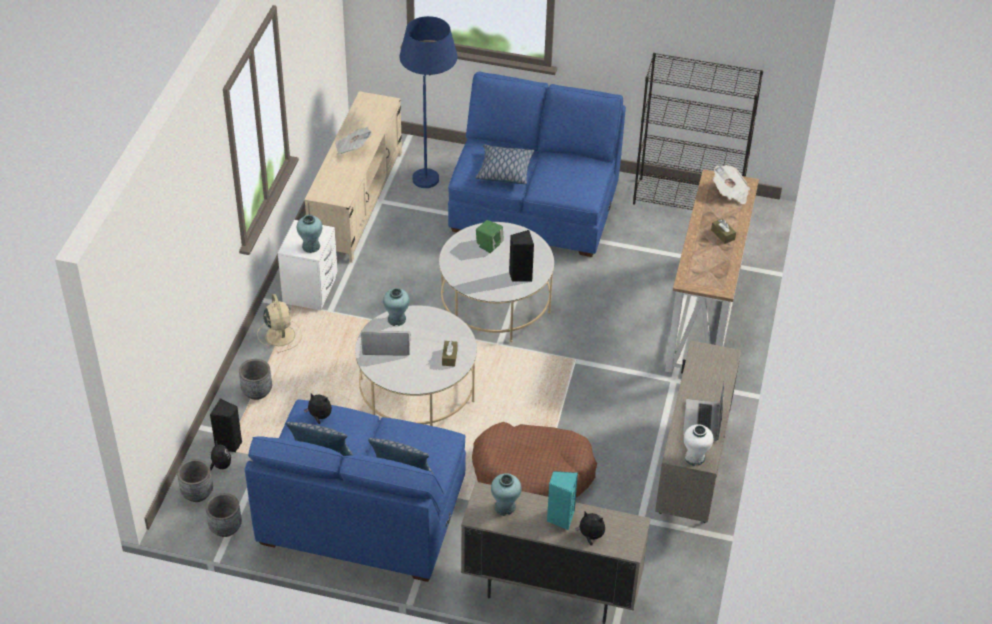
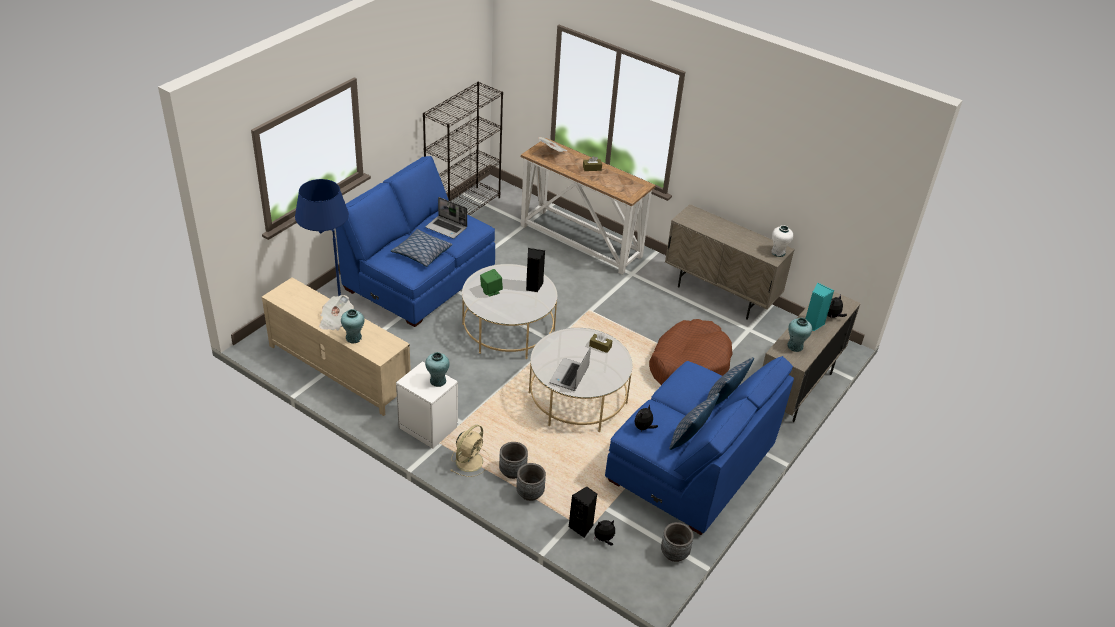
camera: 70 degrees left, 5 degrees down
(197, 493) = (628, 563): grey planter -> grey planter (512, 471)
(280, 334) = (470, 460): beige fan -> beige fan turned 120 degrees clockwise
(397, 319) = (544, 362): turquoise vase -> turquoise vase (353, 338)
(702, 421) = (747, 239): laptop -> laptop (447, 228)

